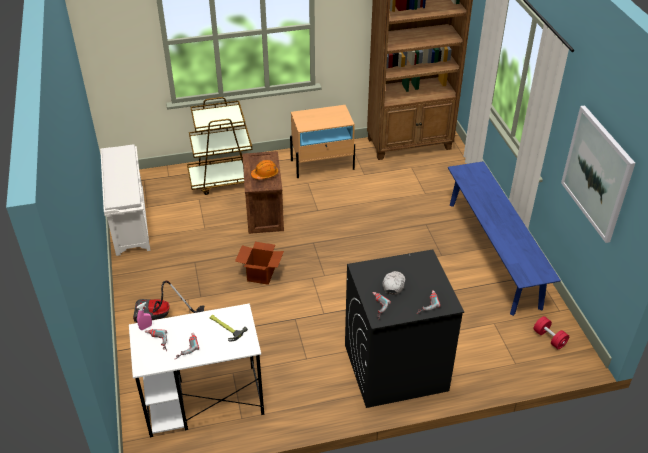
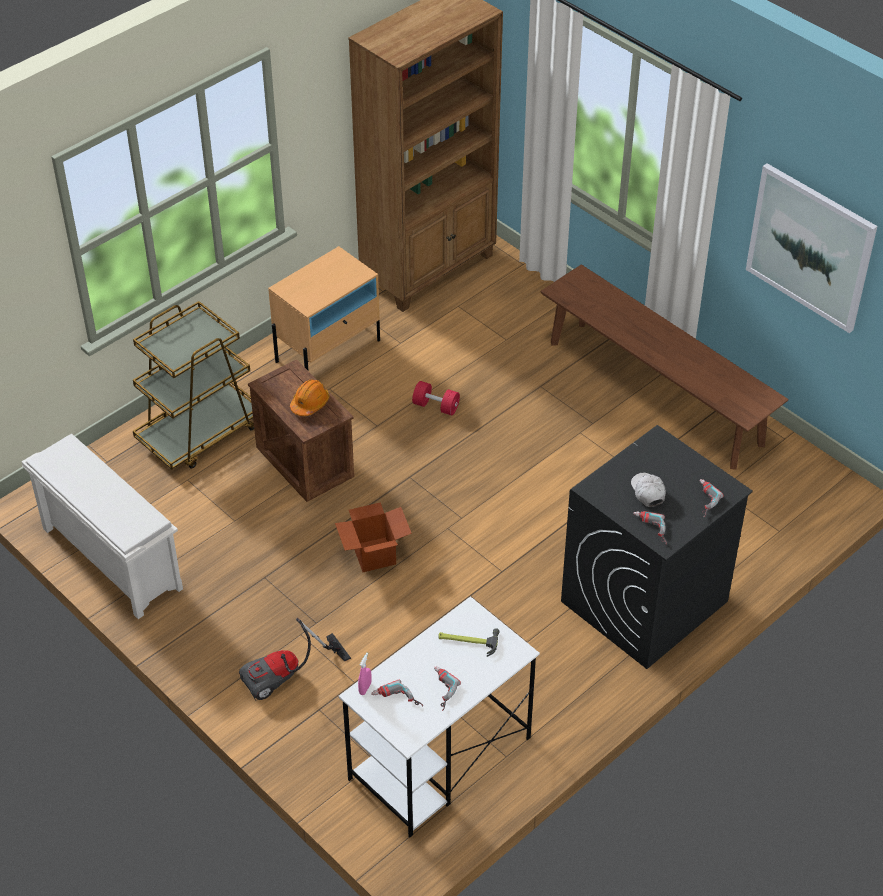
camera: 30 degrees left, 5 degrees up
(493, 253) = (654, 393): blue bench -> brown bench
(549, 338) = (796, 480): red dumbbell -> red dumbbell (436, 406)

